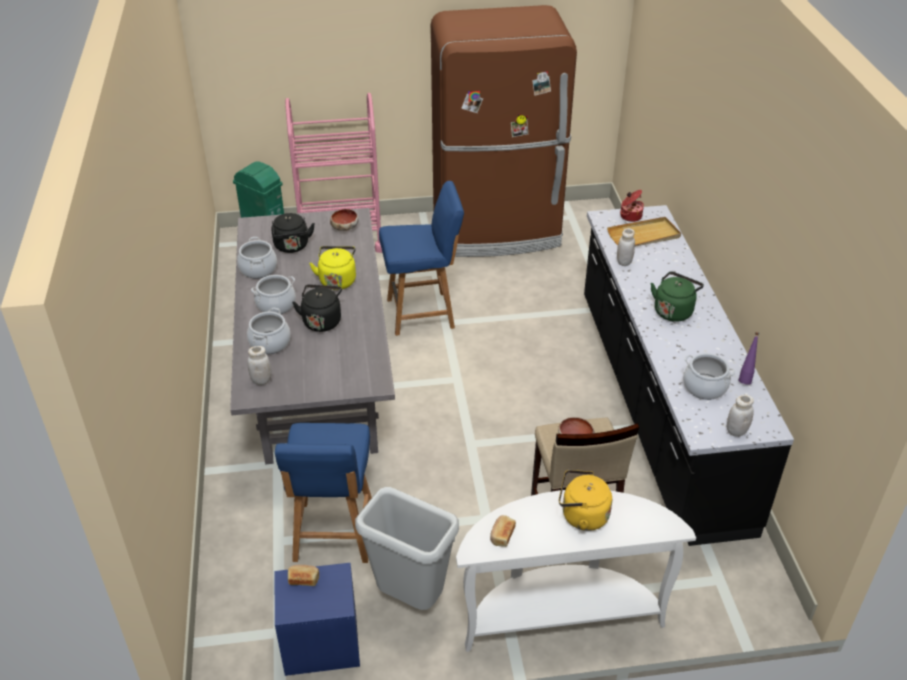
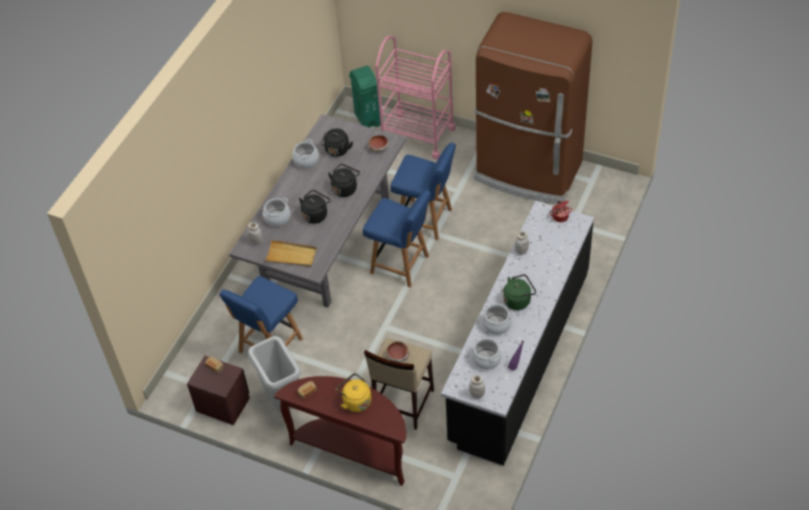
camera: 35 degrees right, 10 degrees up
(276, 305) = (298, 192): cooking pot -> cooking pot (496, 324)
(321, 644) = (223, 404): blue nightstand -> brown nightstand
(337, 280) = (345, 188): yellow kettle -> black kettle
(433, 369) = (401, 265): none -> blue chair
(560, 613) = (353, 450): white console table -> brown console table
(644, 235) = (554, 236): beige tray -> beige tray (291, 255)

